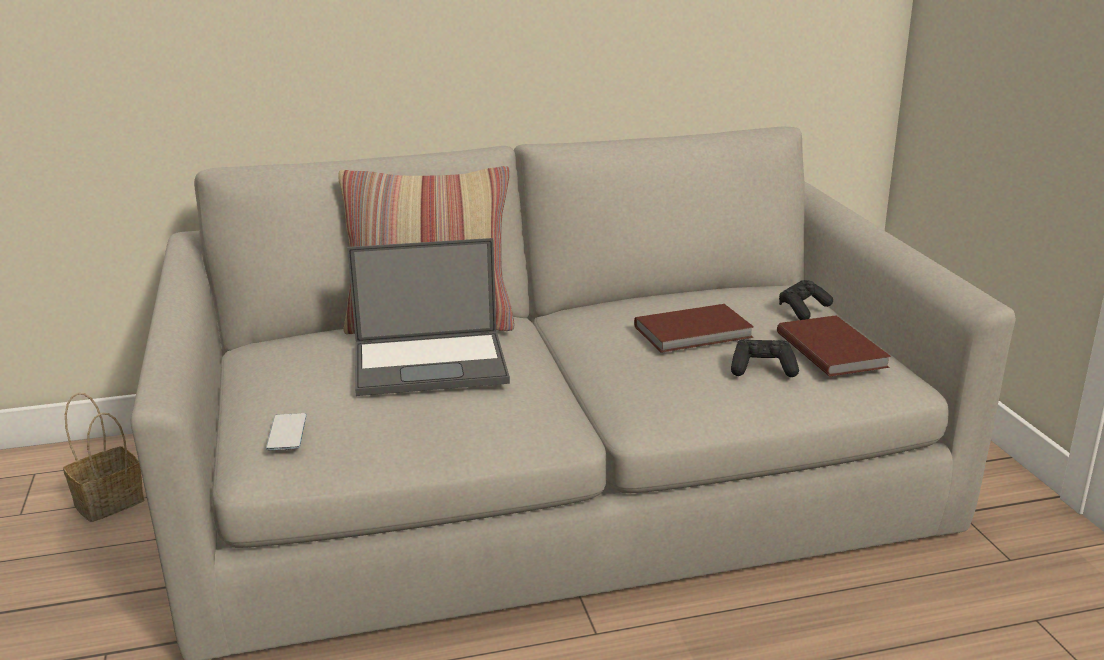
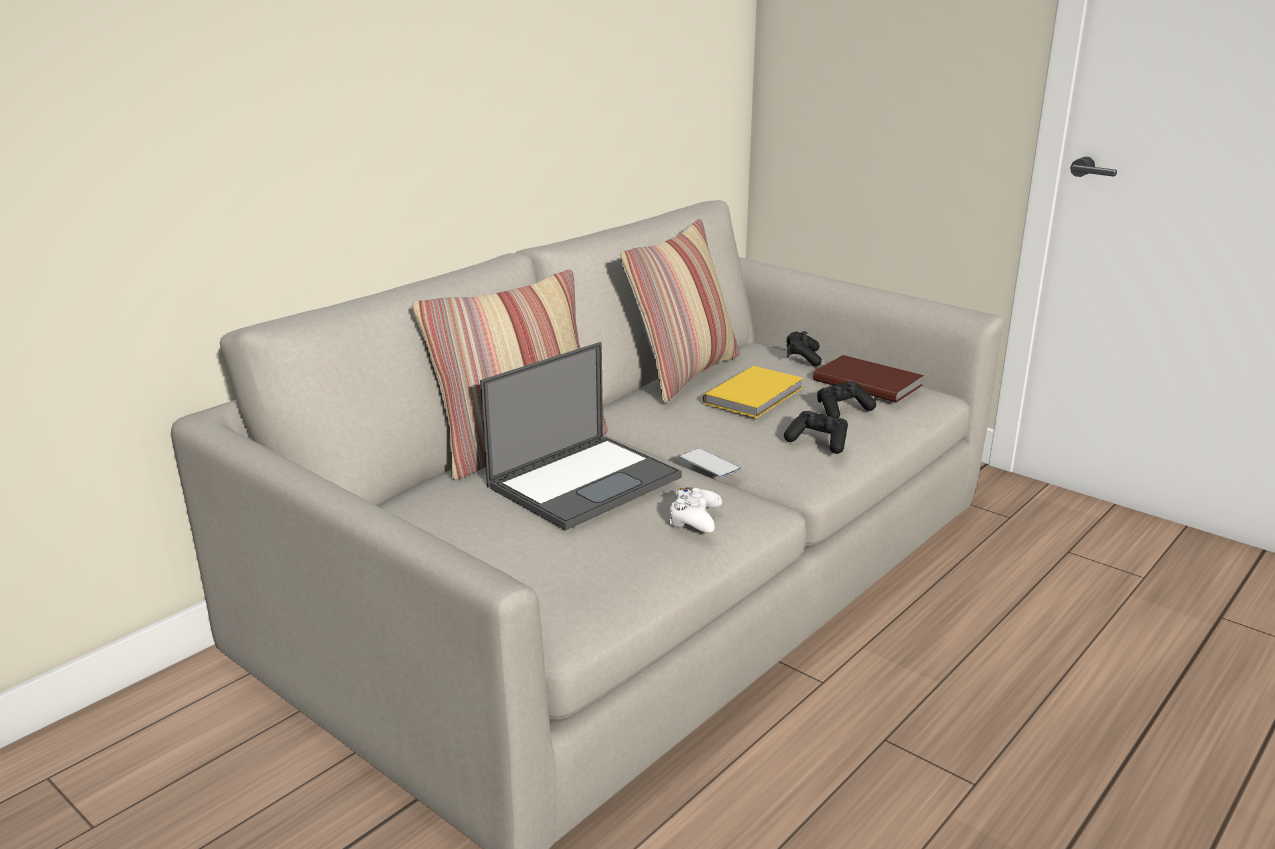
camera: 35 degrees left, 0 degrees up
(111, 501) = (199, 766): basket -> none
(287, 432) = (550, 584): phone -> phone (709, 463)
(474, 421) = (694, 518): none -> white game controller
(663, 297) = (683, 374): none -> pillow
(691, 391) = (818, 442): none -> black game controller
(695, 333) = (756, 395): brown book -> yellow book

